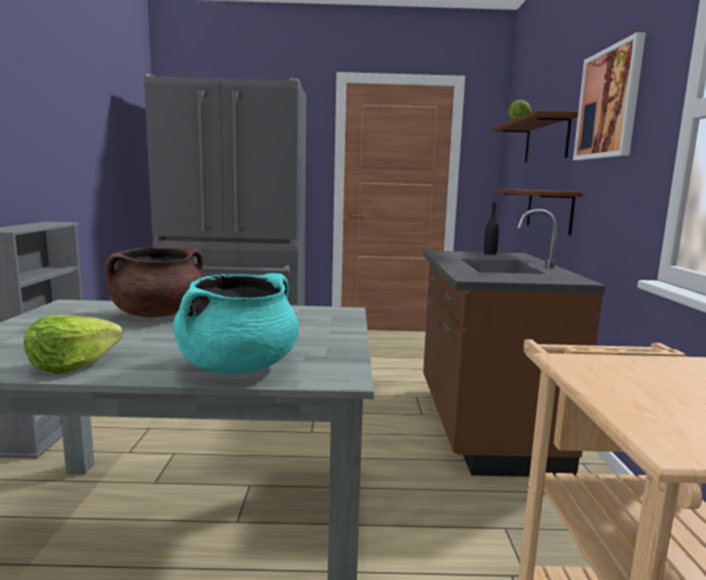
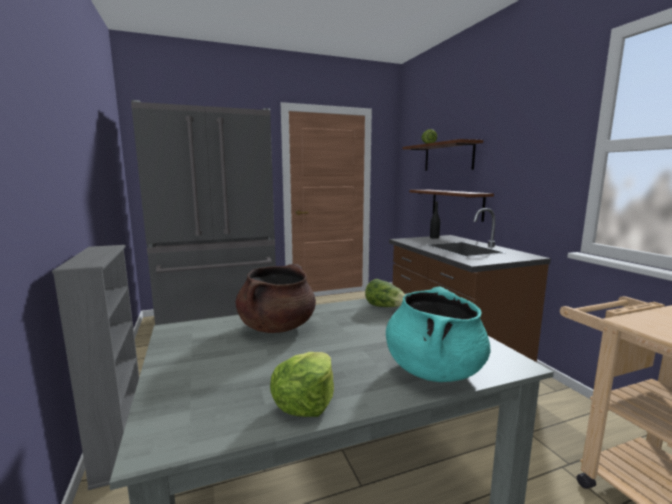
camera: 20 degrees left, 0 degrees up
(304, 315) = (386, 307): none -> lettuce
(608, 104) = (516, 136): picture -> none

